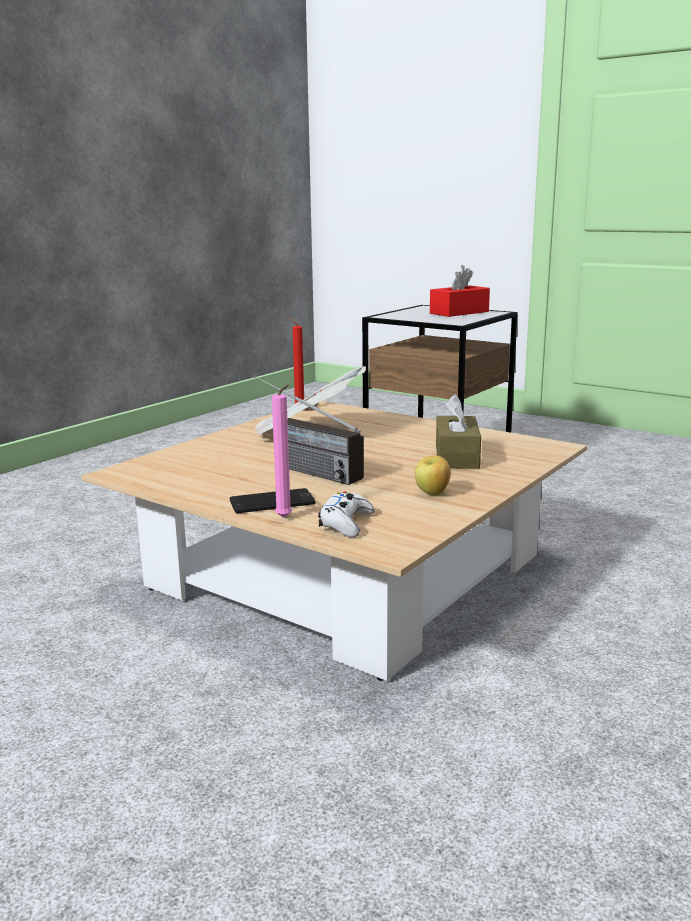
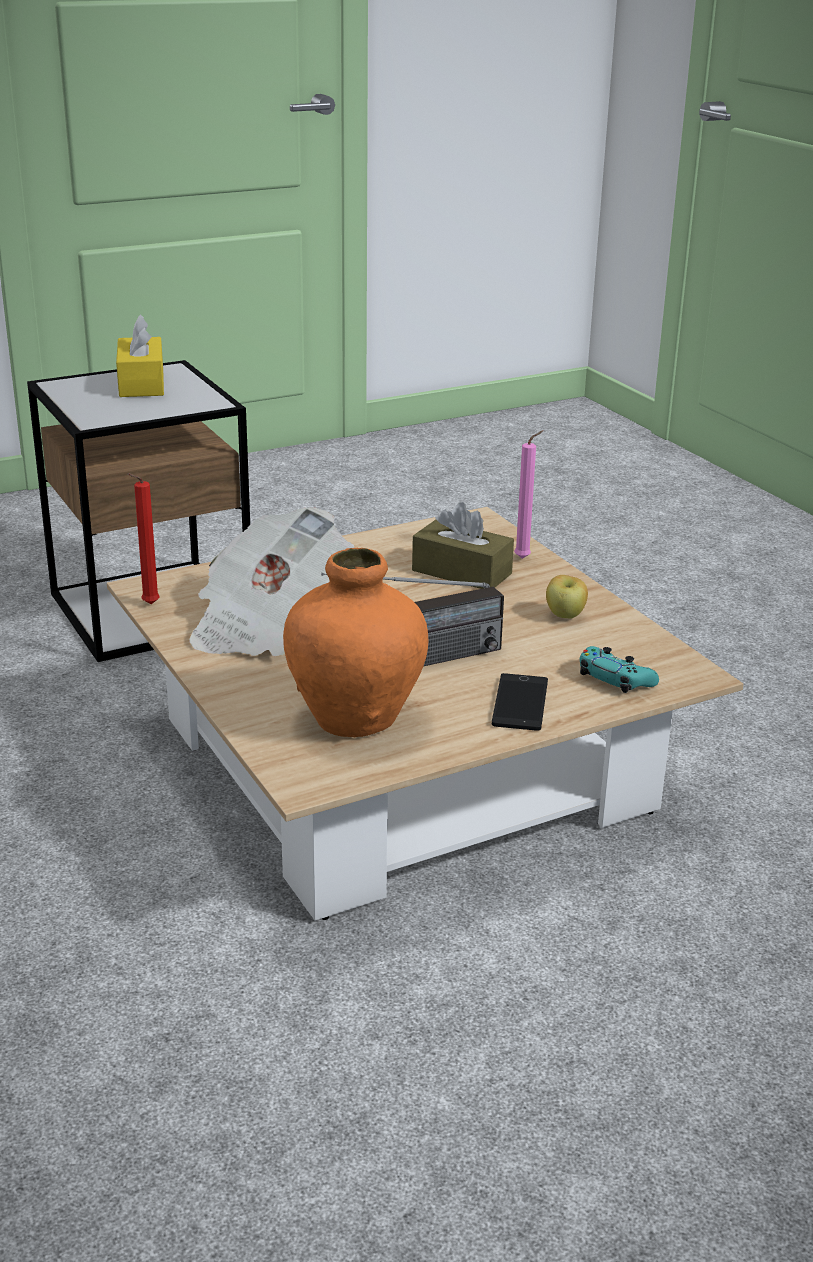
camera: 65 degrees left, 10 degrees up
(205, 469) = (356, 719): none -> orange vase
(285, 518) = (577, 706): pink candle -> pink candle (524, 558)
(346, 523) = (615, 679): white game controller -> turquoise game controller
(459, 312) = (141, 383): red tissue box -> yellow tissue box

